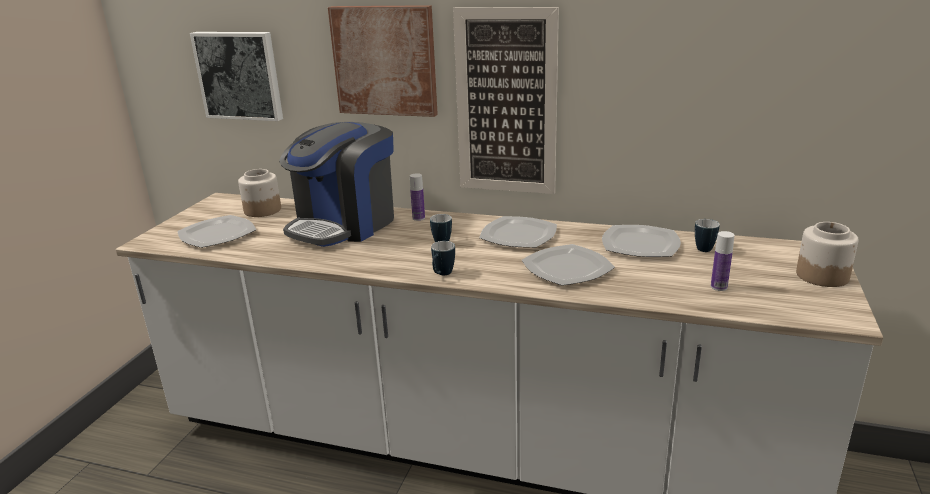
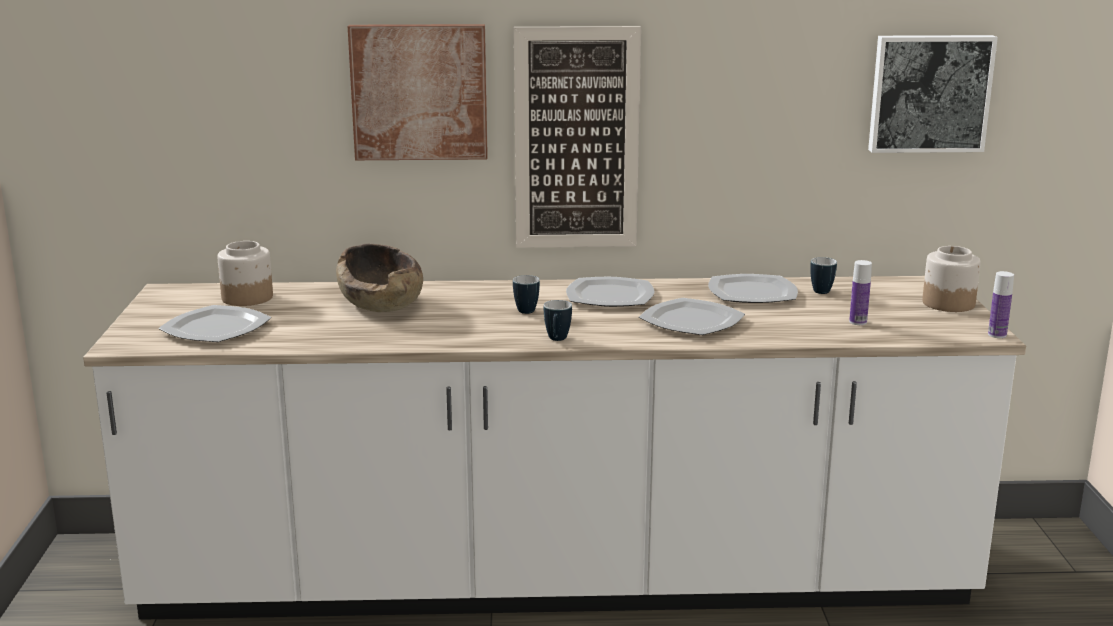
camera: 20 degrees left, 5 degrees down
(240, 75) = (201, 116): picture -> picture (929, 93)
(344, 225) = (381, 304): coffee machine -> brown bowl
(418, 218) = (471, 289): bottle -> bottle (997, 335)

